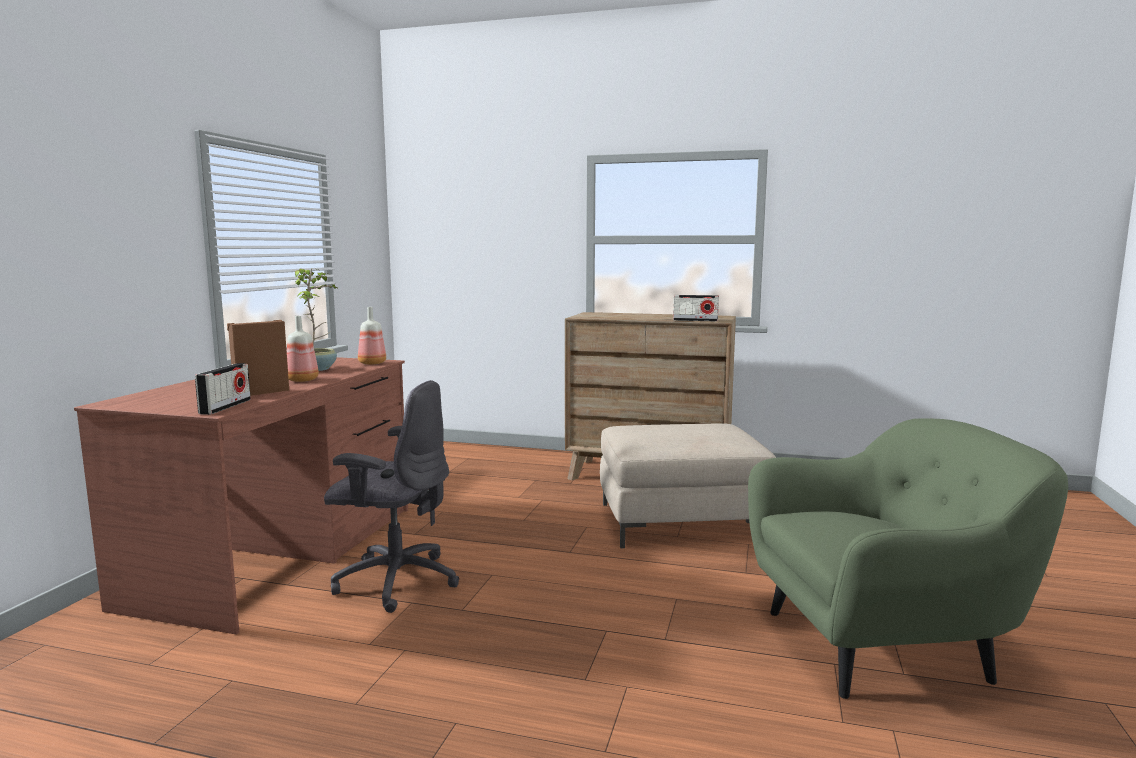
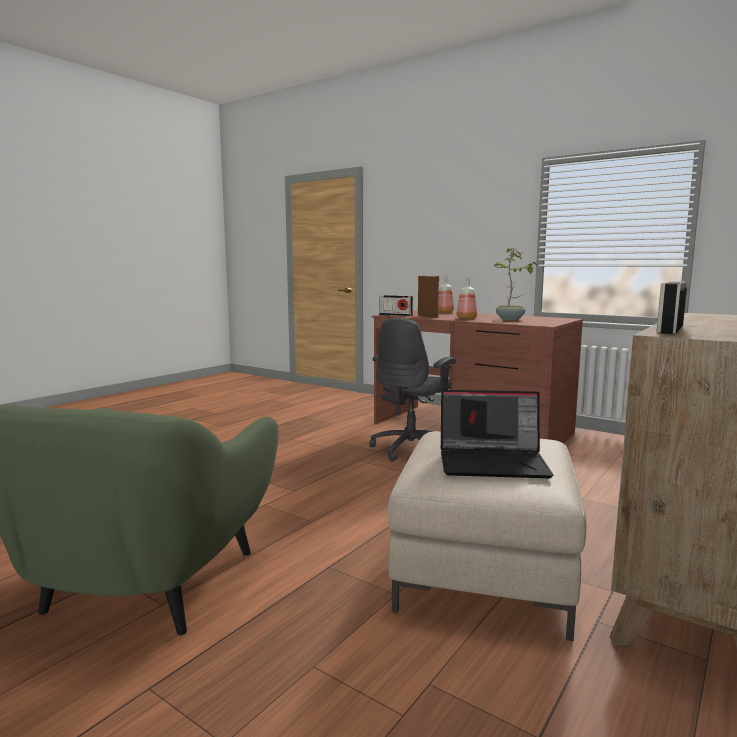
camera: 110 degrees right, 0 degrees up
(371, 363) = (534, 323): bottle -> bottle (444, 312)
(697, 432) = (494, 462): none -> laptop

